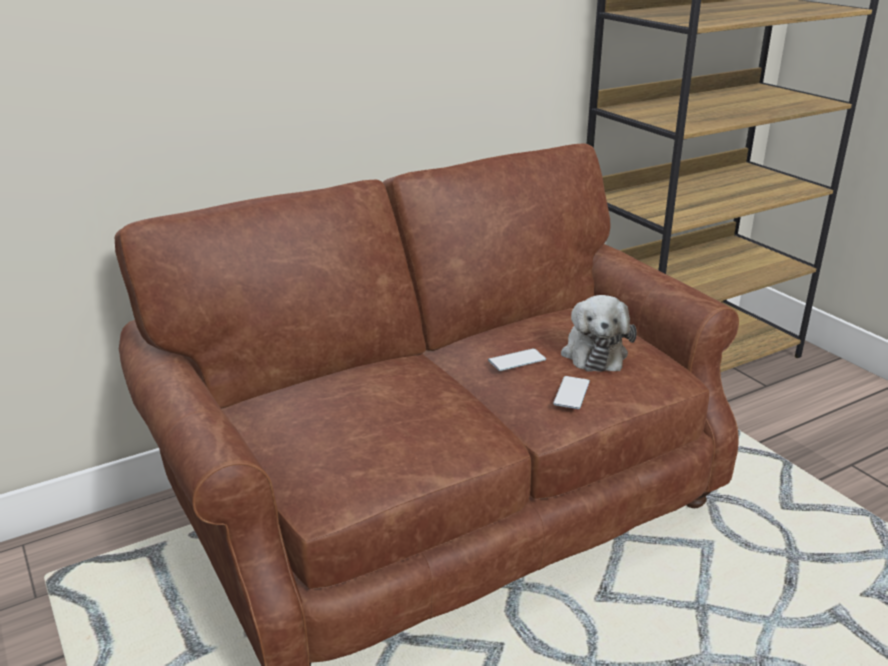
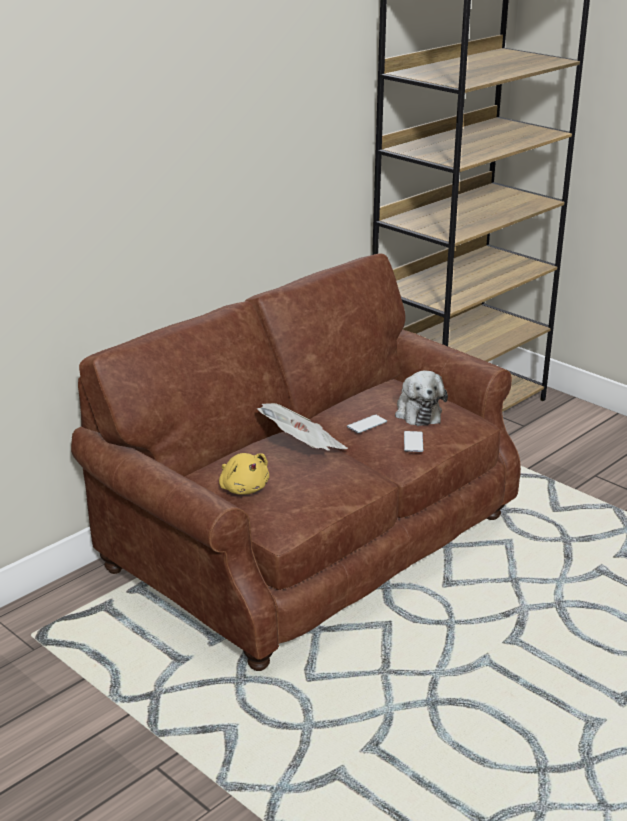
camera: 15 degrees left, 0 degrees up
(303, 429) = (243, 488): none -> yellow plush toy
(416, 382) = (303, 448): none -> newspaper

